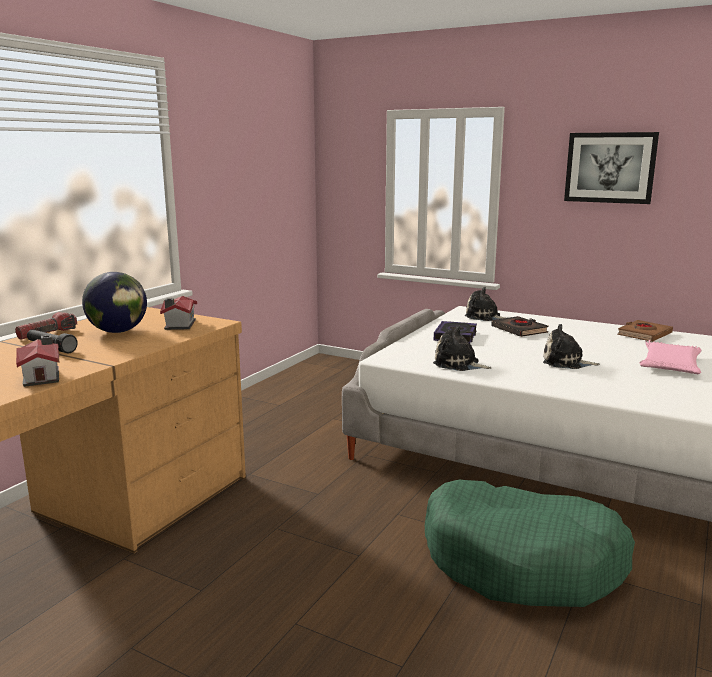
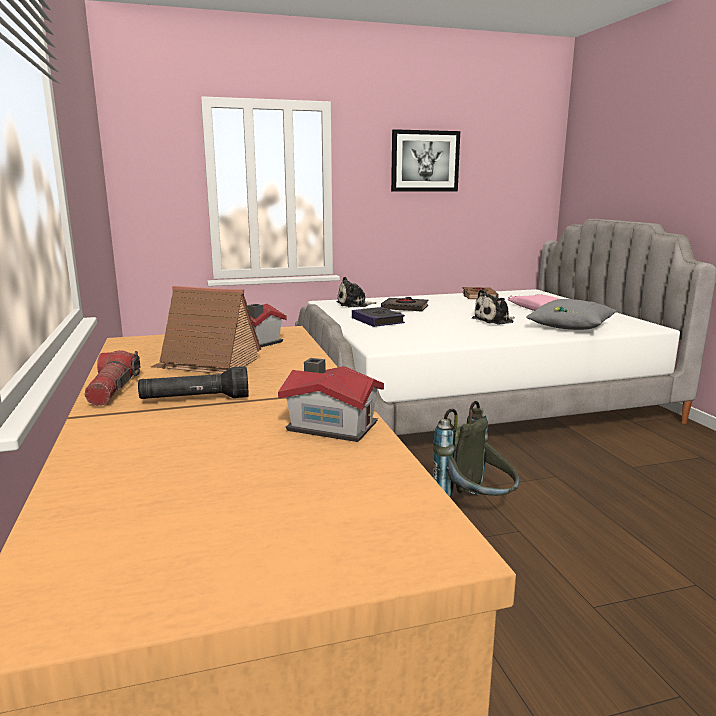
camera: 45 degrees left, 0 degrees up
(118, 331) = (207, 363): globe -> toy house
(362, 526) = (475, 509): none -> grey backpack
(458, 364) = (441, 337): plush toy -> none
(522, 561) = (600, 479): green dog bed -> none
(625, 390) = (570, 327): none -> grey pillow

